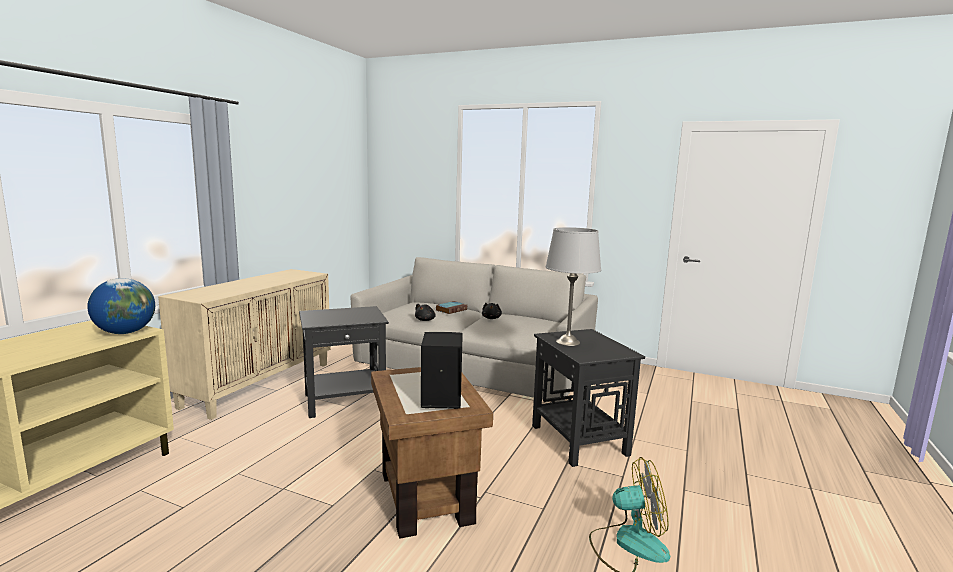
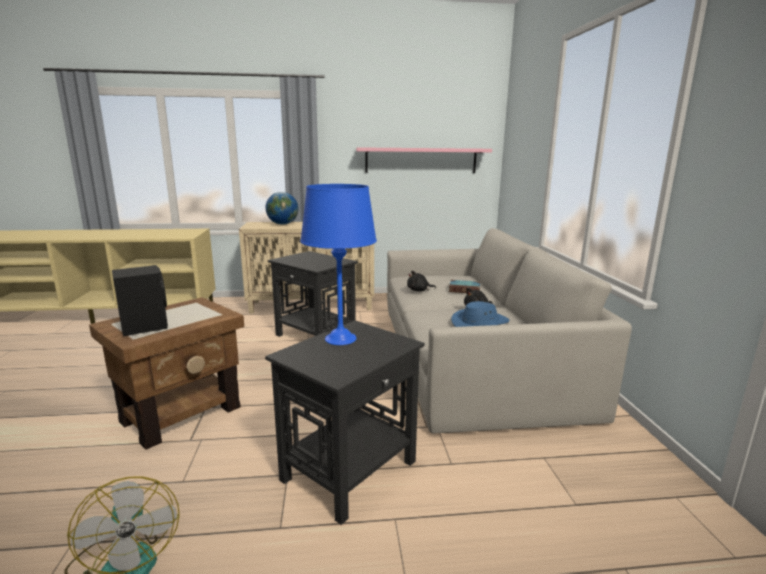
camera: 60 degrees right, 5 degrees up
(125, 332) = (180, 236): globe -> globe (283, 224)
(316, 198) = (421, 160): none -> pink shelf
(521, 323) = (480, 323): none -> blue hat
(568, 342) = (340, 339): grey table lamp -> blue table lamp

